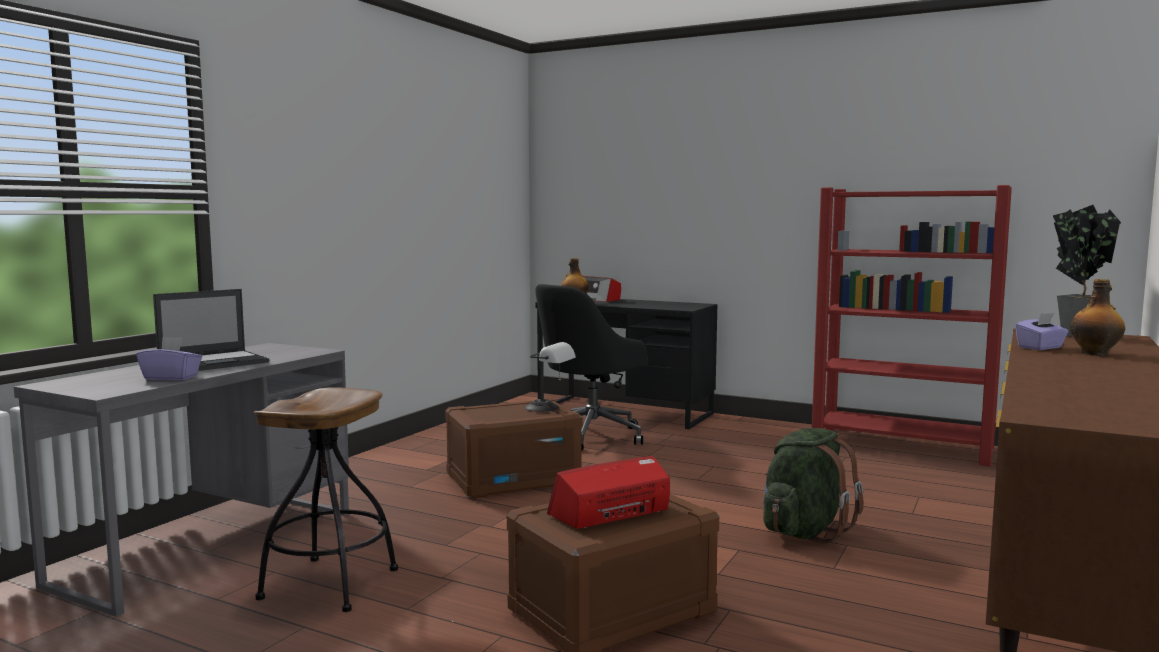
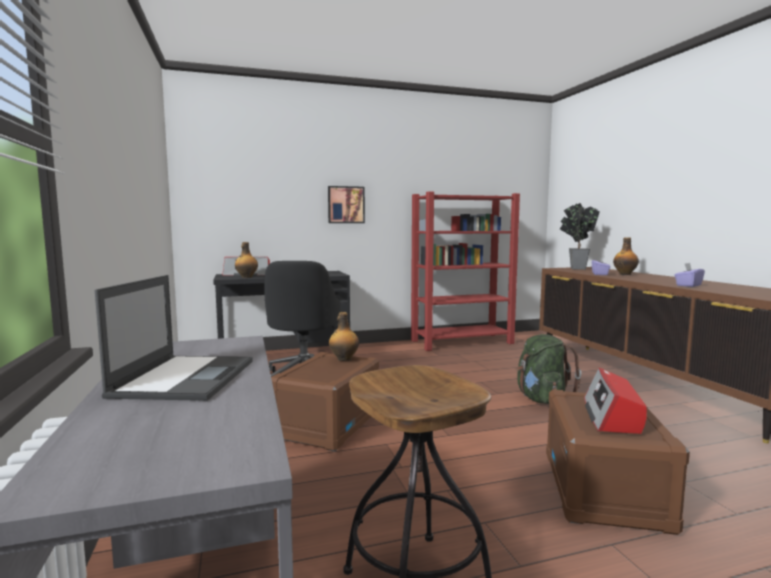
camera: 45 degrees left, 0 degrees up
(171, 377) = (230, 409): purple tissue box -> purple tissue box (688, 285)
(549, 408) = (343, 359): table lamp -> bottle
(732, 208) = (346, 205): none -> picture

